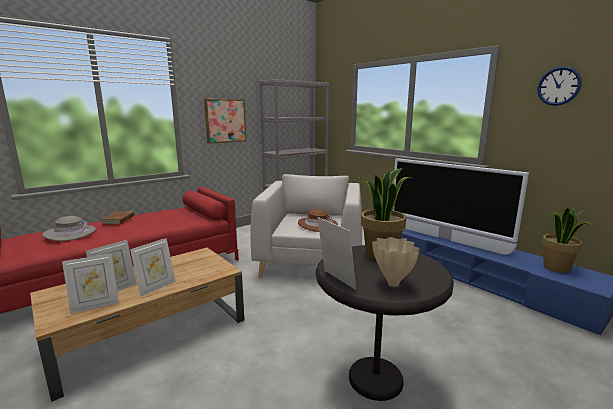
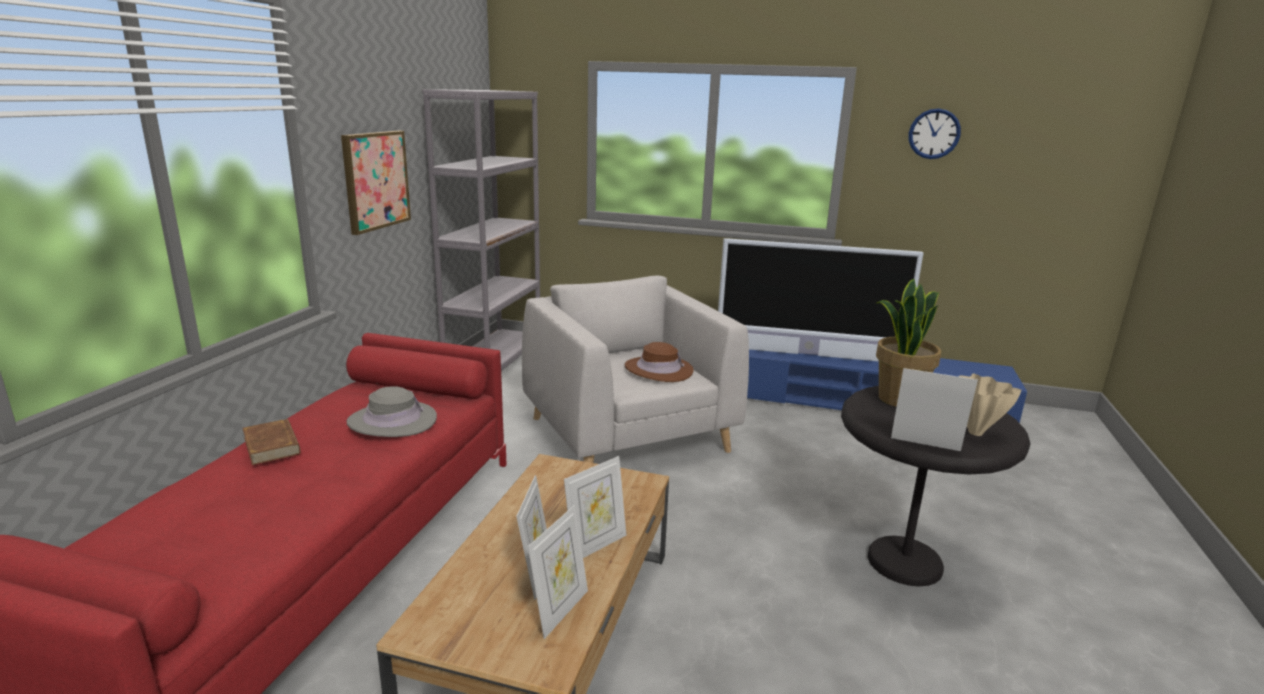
camera: 35 degrees left, 5 degrees up
(70, 233) = (225, 506): grey hat -> grey hat (392, 421)
(156, 287) = (596, 545): picture frame -> picture frame turned 45 degrees clockwise
(557, 268) = (953, 368): potted plant -> none

